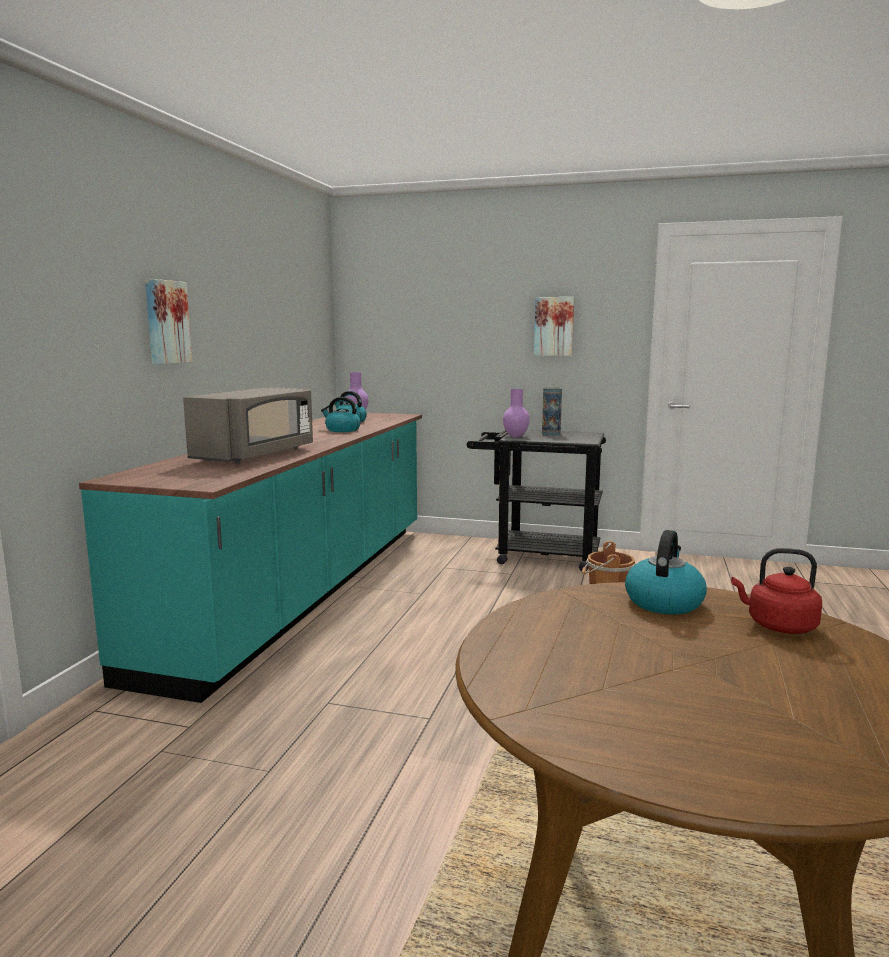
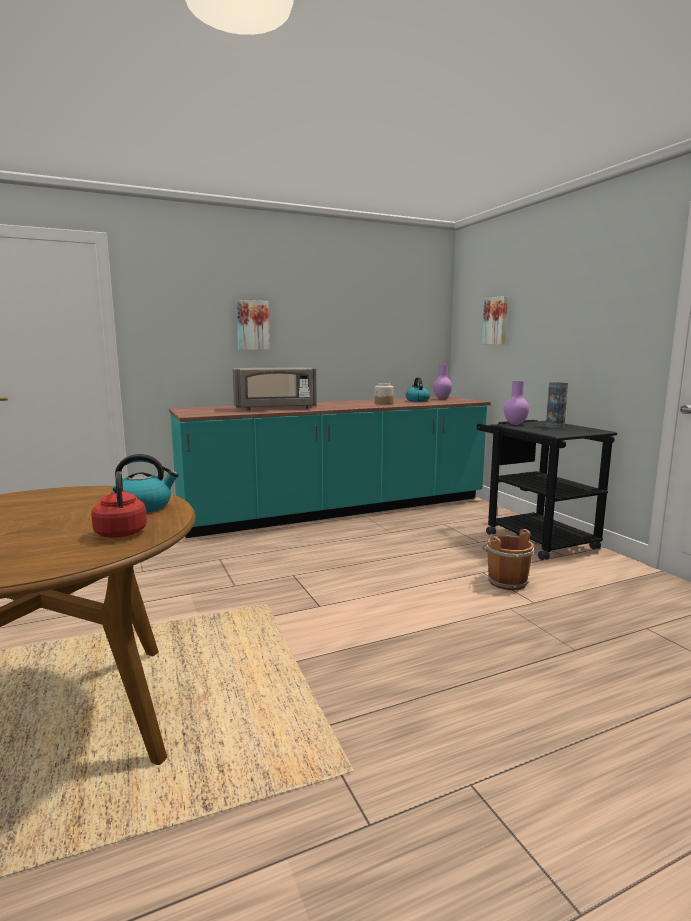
camera: 50 degrees right, 0 degrees up
(342, 430) = (383, 403): kettle -> jar
(554, 326) = (587, 323): picture -> picture (496, 321)

